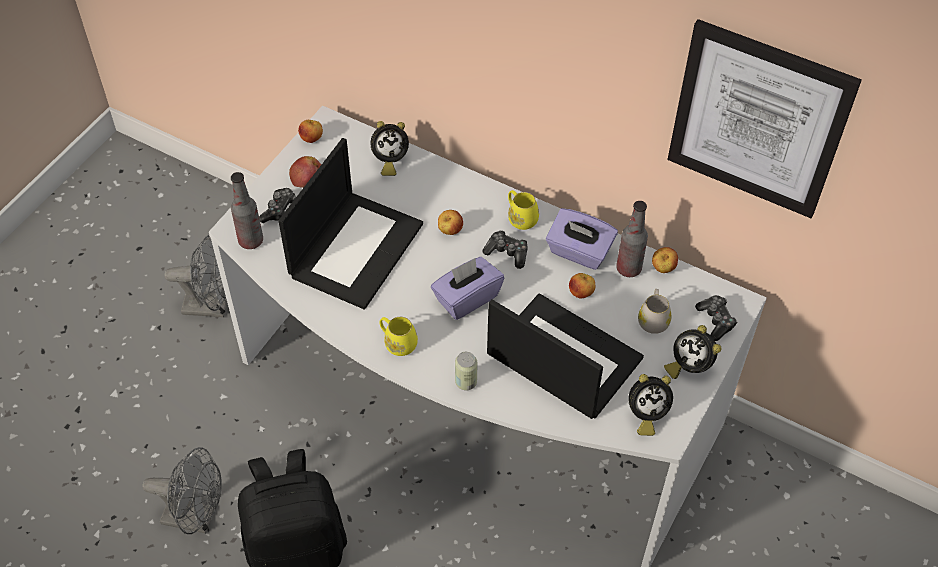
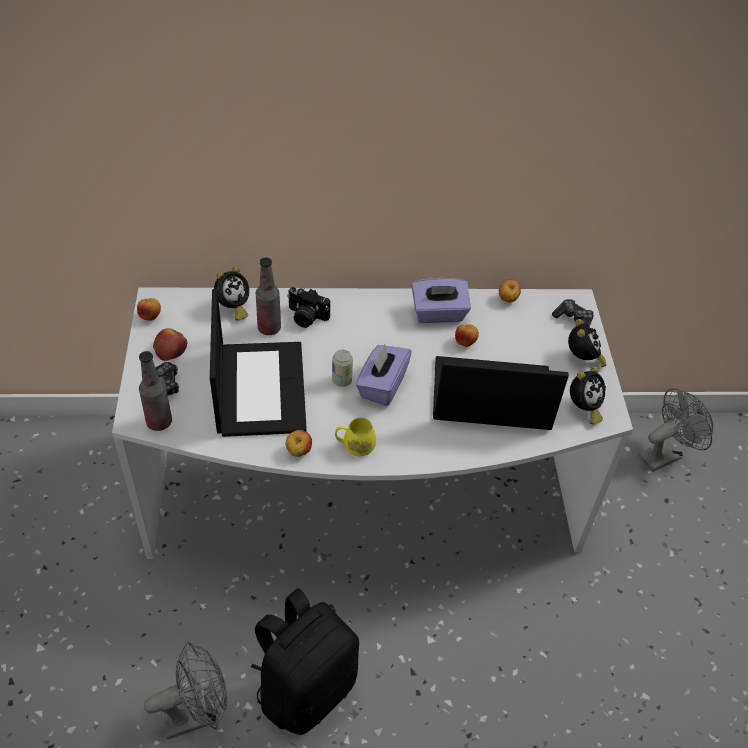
camera: 35 degrees left, 5 degrees down
(213, 306) = (85, 525): grey fan -> grey fan (664, 454)
(448, 199) = (306, 317): none -> camera
(450, 231) = (326, 340): apple -> apple (298, 452)
(466, 382) = (434, 450): can -> can (341, 380)
(507, 253) = (385, 337): game controller -> none
(520, 218) = (374, 308): yellow mug -> none
(628, 268) = (484, 310): bottle -> bottle (269, 328)
(653, 319) = (531, 338): white mug -> none
(689, 366) = (582, 359): alarm clock -> alarm clock turned 105 degrees counterclockwise
(758, 120) = (581, 129): picture -> none

